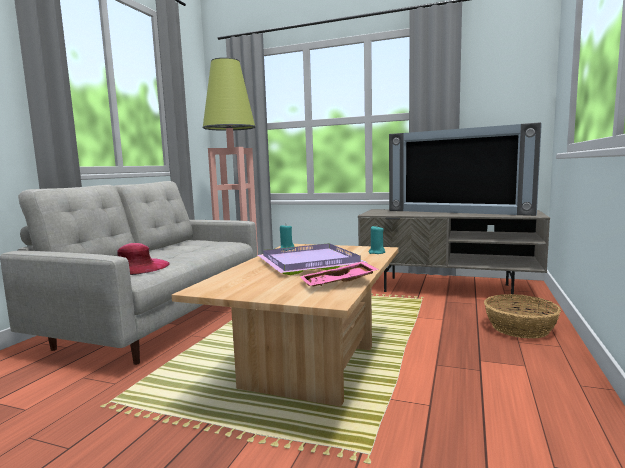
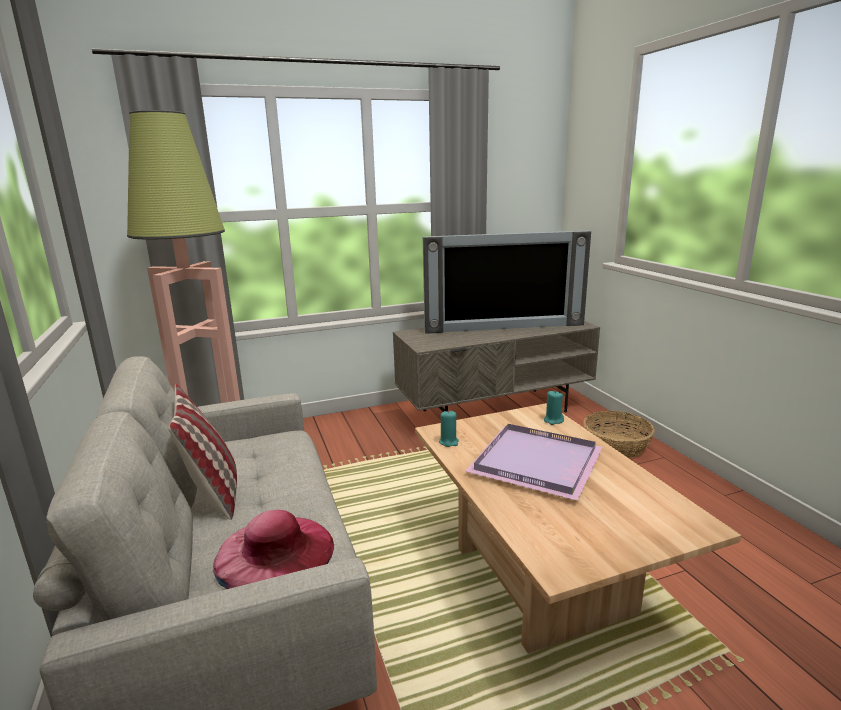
camera: 40 degrees left, 10 degrees up
(161, 250) = (213, 492): none -> pillow
(339, 284) = (647, 494): pink tray -> none

